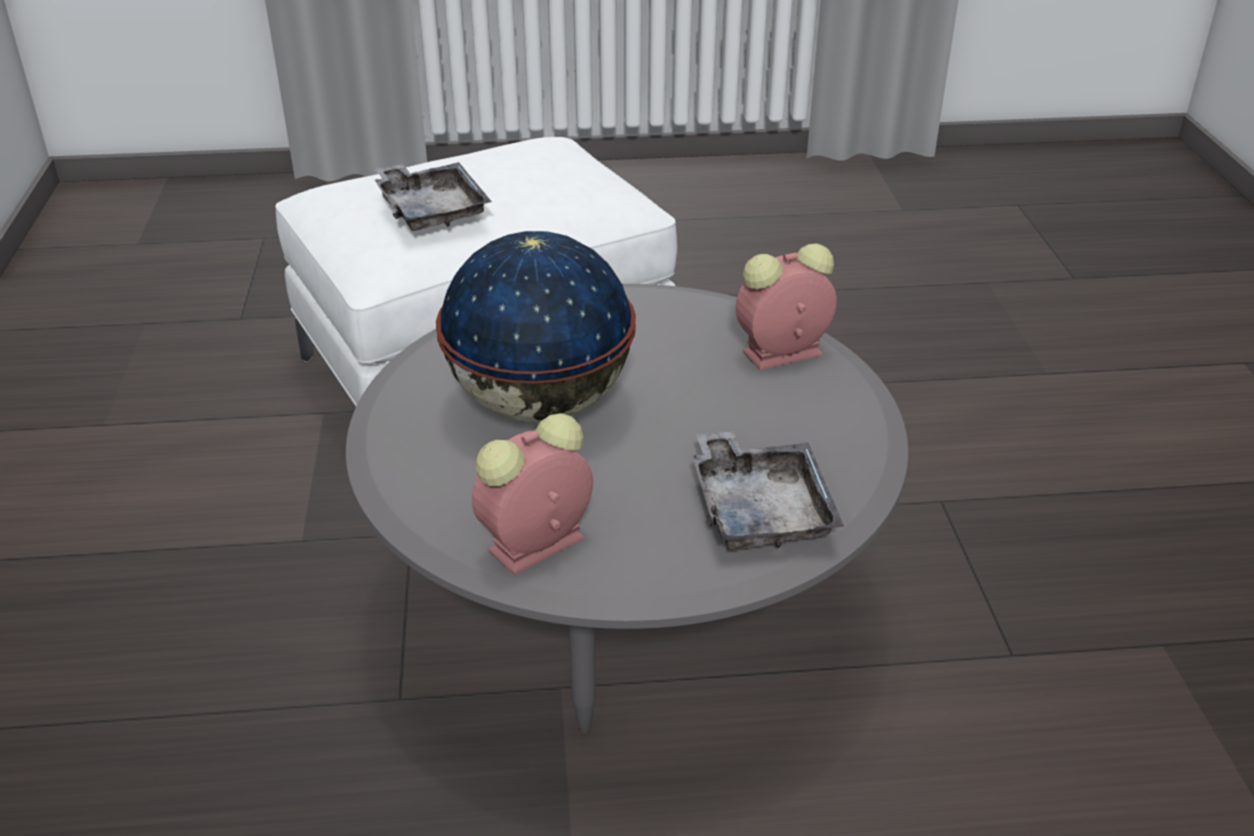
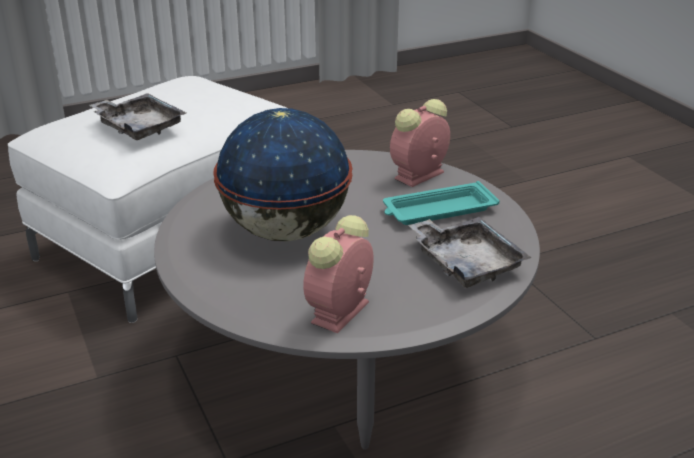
camera: 20 degrees left, 5 degrees down
(773, 416) = (437, 210): none -> turquoise tray

